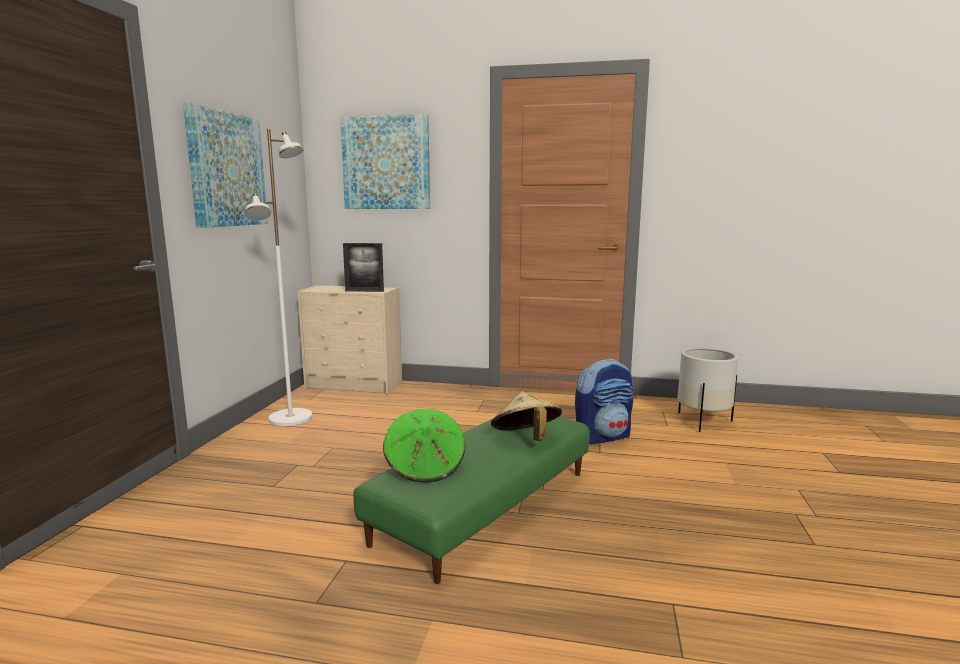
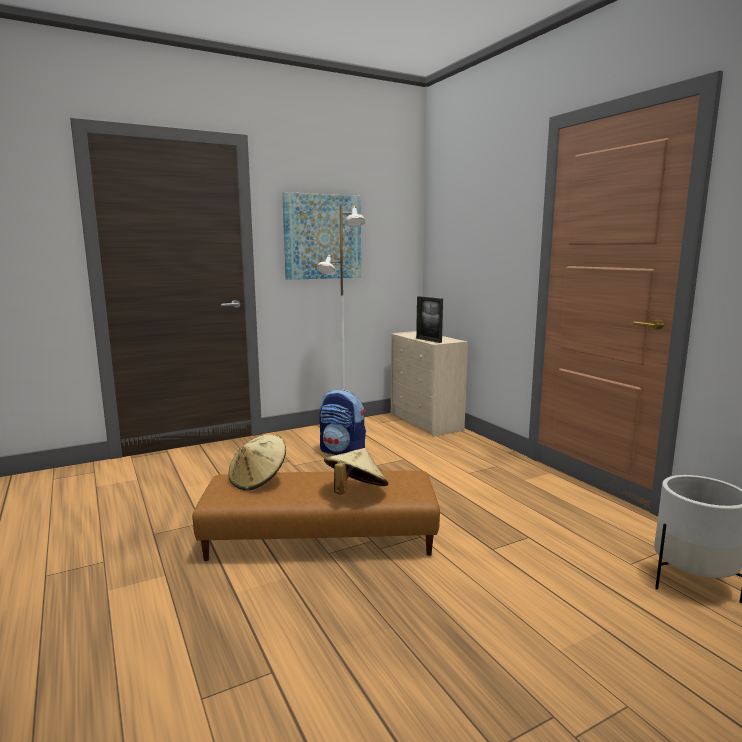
camera: 50 degrees right, 0 degrees up
(386, 163) = (469, 224): picture -> none
(425, 468) = (258, 480): green hat -> beige hat
(484, 505) = (320, 536): green ottoman -> brown ottoman
(603, 436) = (528, 539): backpack -> backpack (343, 452)

